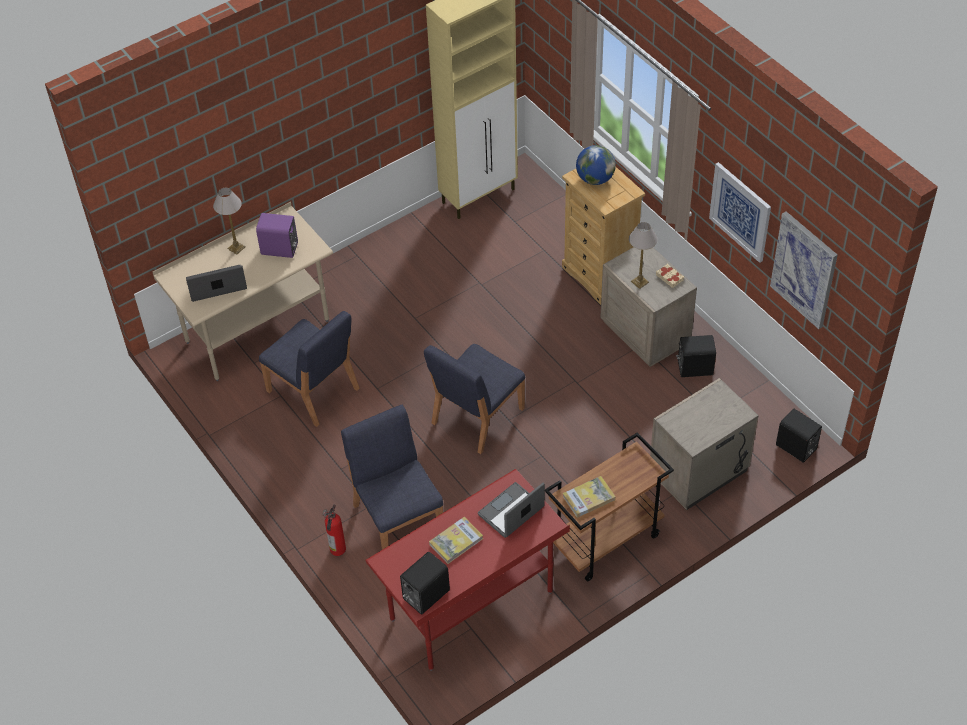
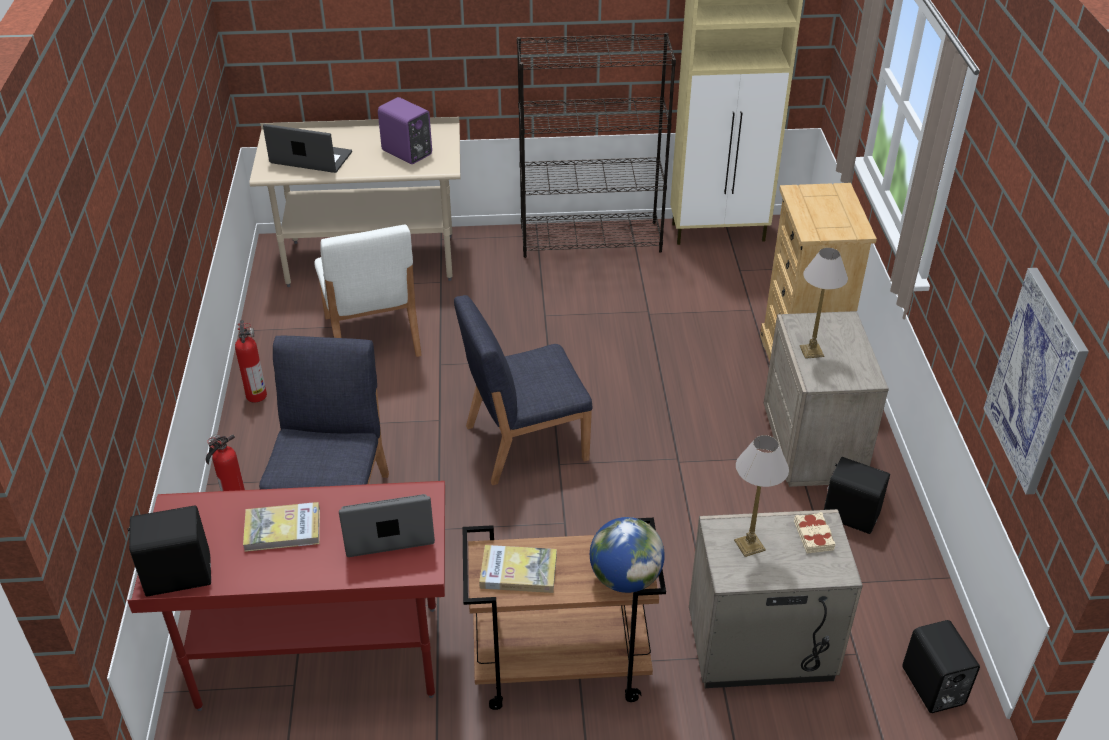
camera: 30 degrees right, 10 degrees down
(236, 248) = (365, 136): table lamp -> table lamp (749, 545)
(275, 470) = (256, 394): none -> fire extinguisher
(313, 391) = (371, 337): blue chair -> white chair
(397, 241) = (591, 239): none -> black bookcase
(595, 179) = (820, 202): globe -> globe (625, 578)
(670, 277) = (858, 362): beige book -> beige book (814, 536)
(740, 211) = (981, 276): picture -> none

